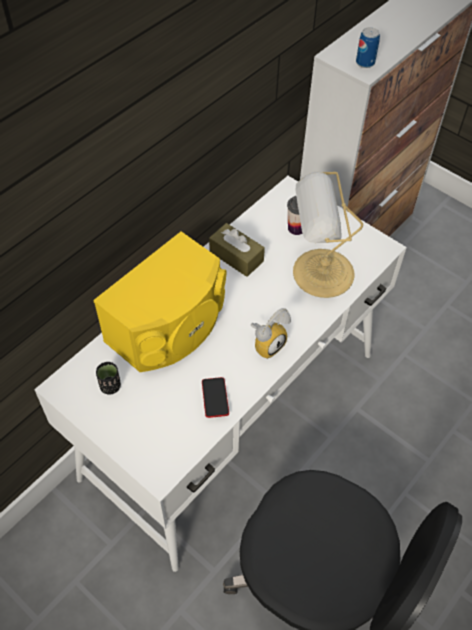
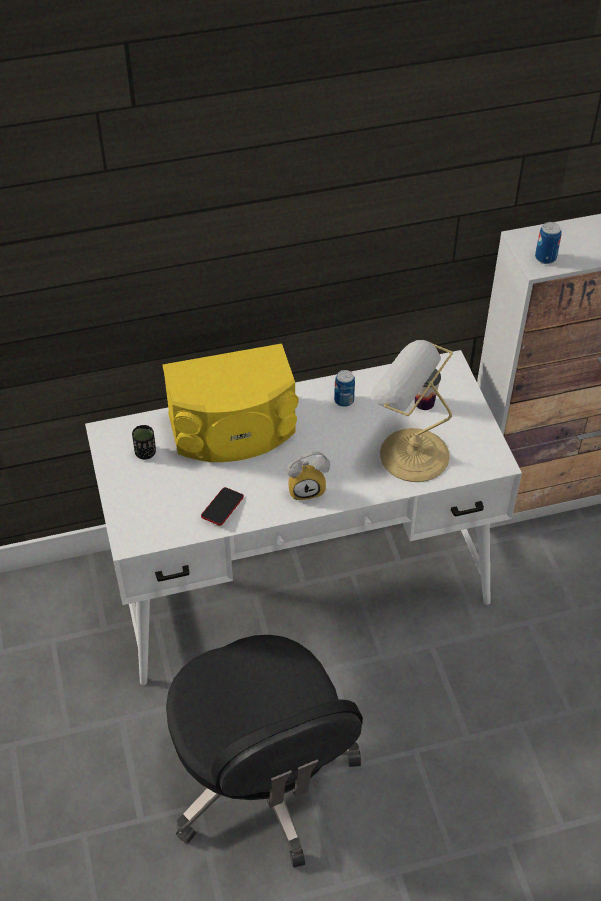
camera: 35 degrees right, 5 degrees down
(236, 256) = (344, 400): brown tissue box -> can

